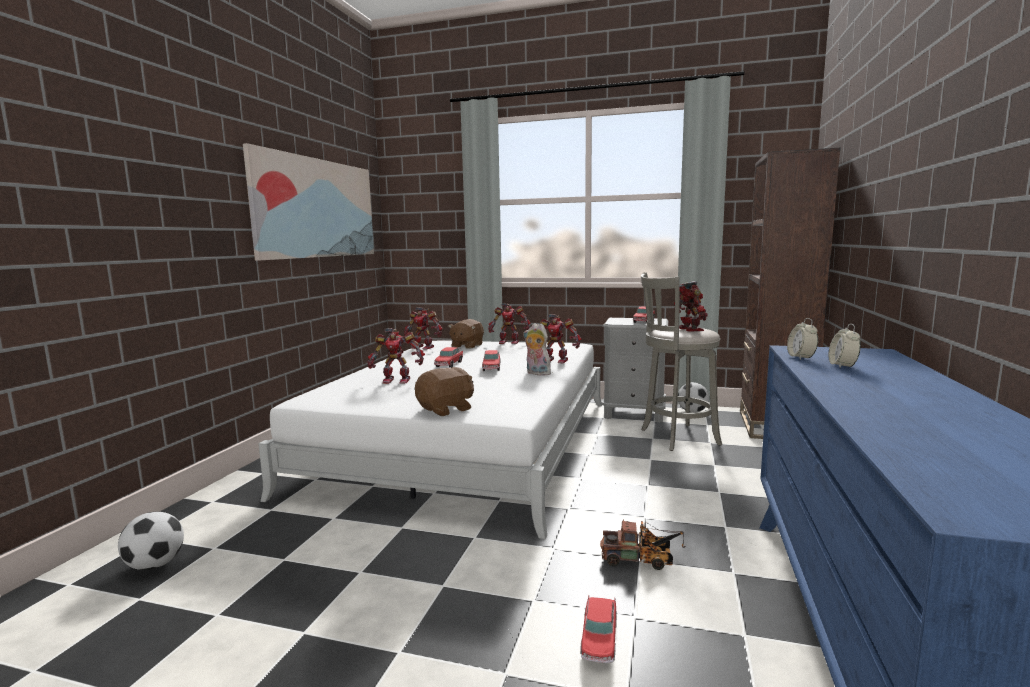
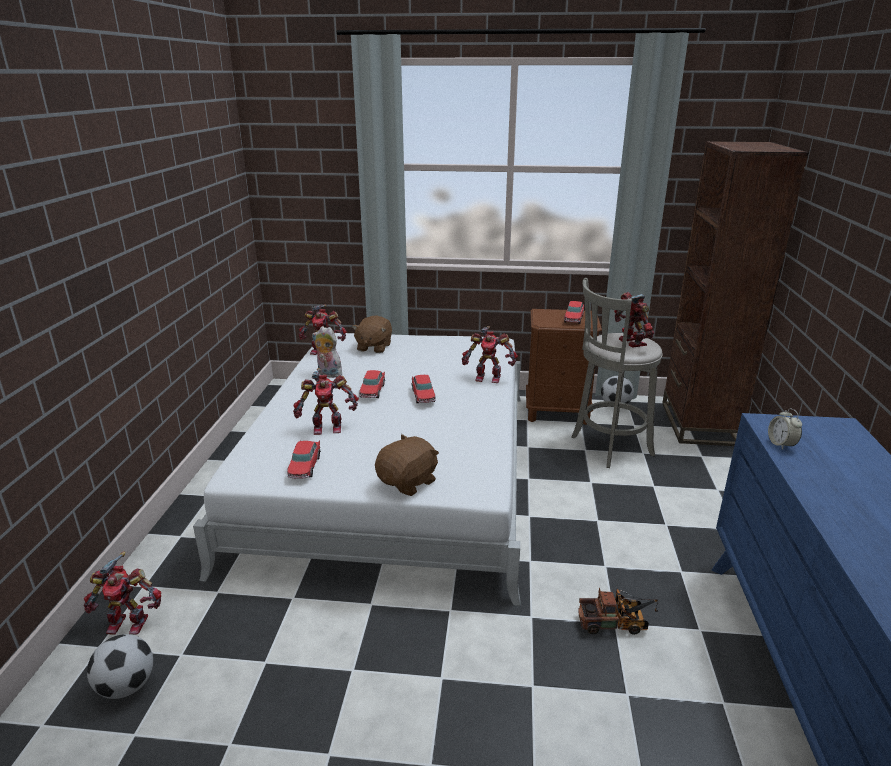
camera: 10 degrees left, 15 degrees up
(318, 208) = (185, 196): picture -> none
(509, 342) = (421, 339): toy robot -> toy robot (129, 622)
(536, 373) = (475, 403): plush toy -> plush toy (328, 374)
(599, 639) = (604, 724): toy car -> toy car (305, 467)
(634, 414) = (557, 412): grey nightstand -> brown nightstand
(842, 366) = (823, 462): alarm clock -> none

